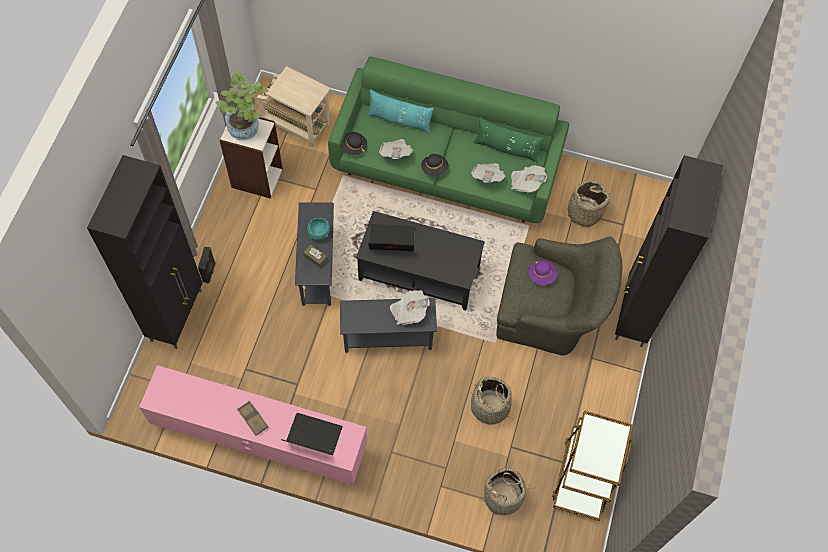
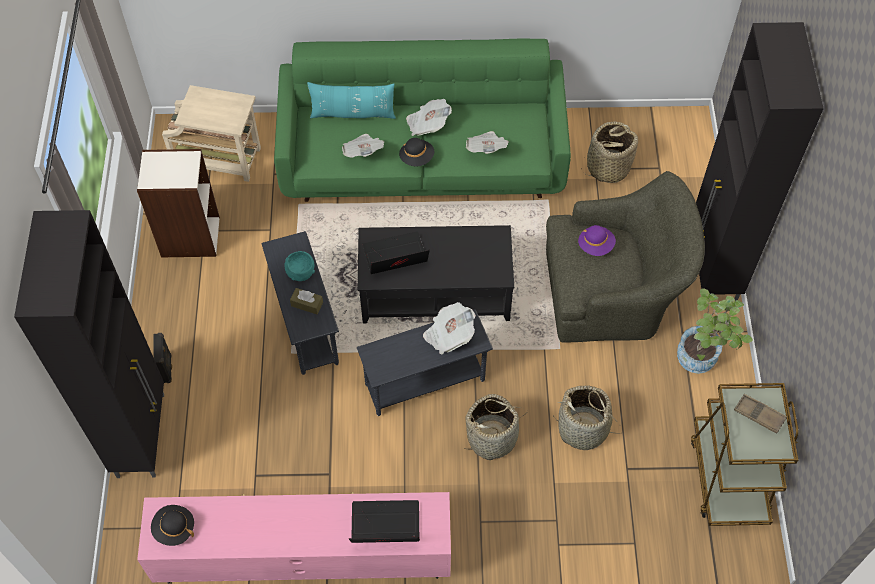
camera: 15 degrees left, 5 degrees down
(247, 130) = (169, 169): potted plant -> potted plant (703, 357)
(253, 419) = (297, 527): brown tray -> brown tray (759, 415)
(353, 147) = (307, 160): black hat -> black hat (174, 529)
(503, 496) = (641, 533): basket -> basket (492, 437)
(506, 148) = (495, 111): green pillow -> none
(526, 183) = (535, 144): newspaper -> newspaper (427, 125)

